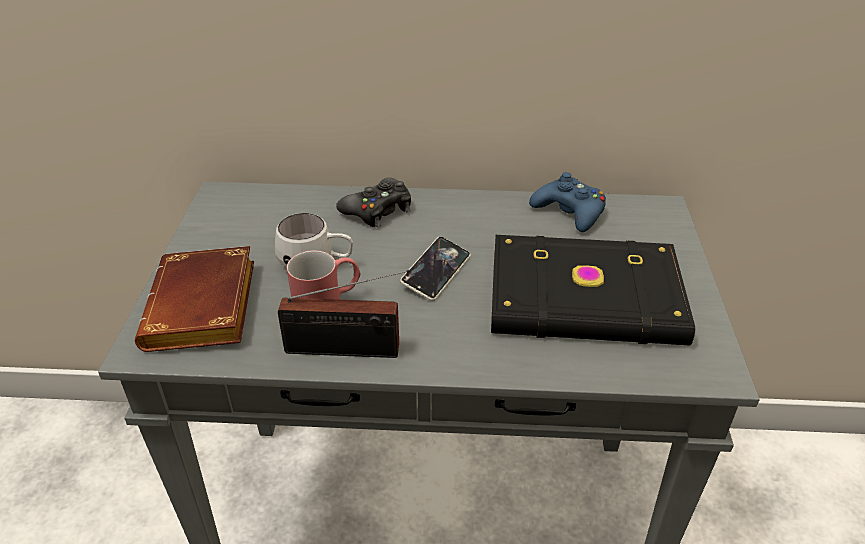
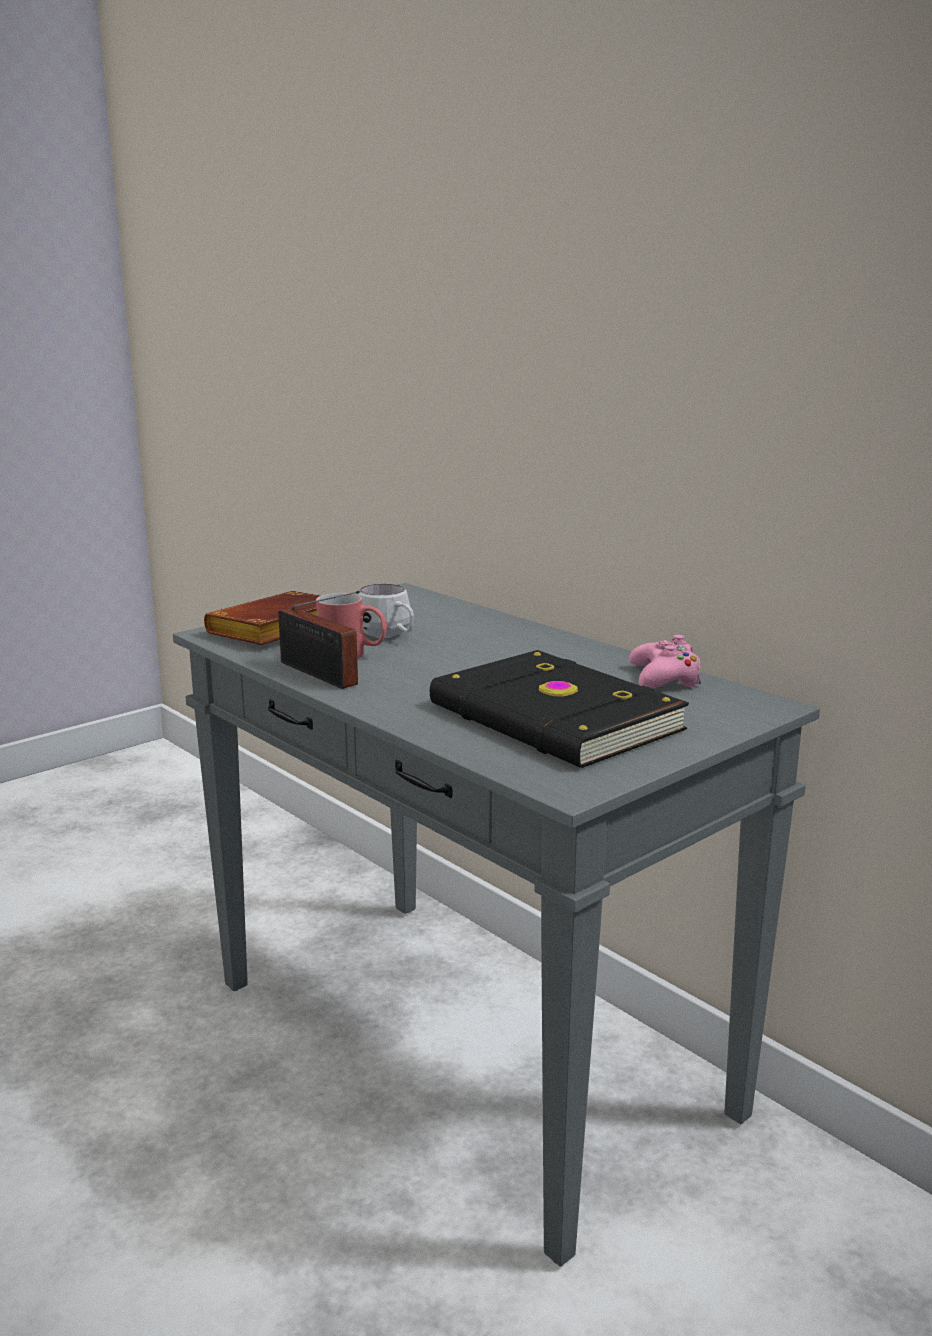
camera: 45 degrees right, 20 degrees down
(378, 210) = (497, 628): black game controller -> none
(436, 272) = (466, 667): phone -> none
(569, 212) = (664, 678): blue game controller -> pink game controller

